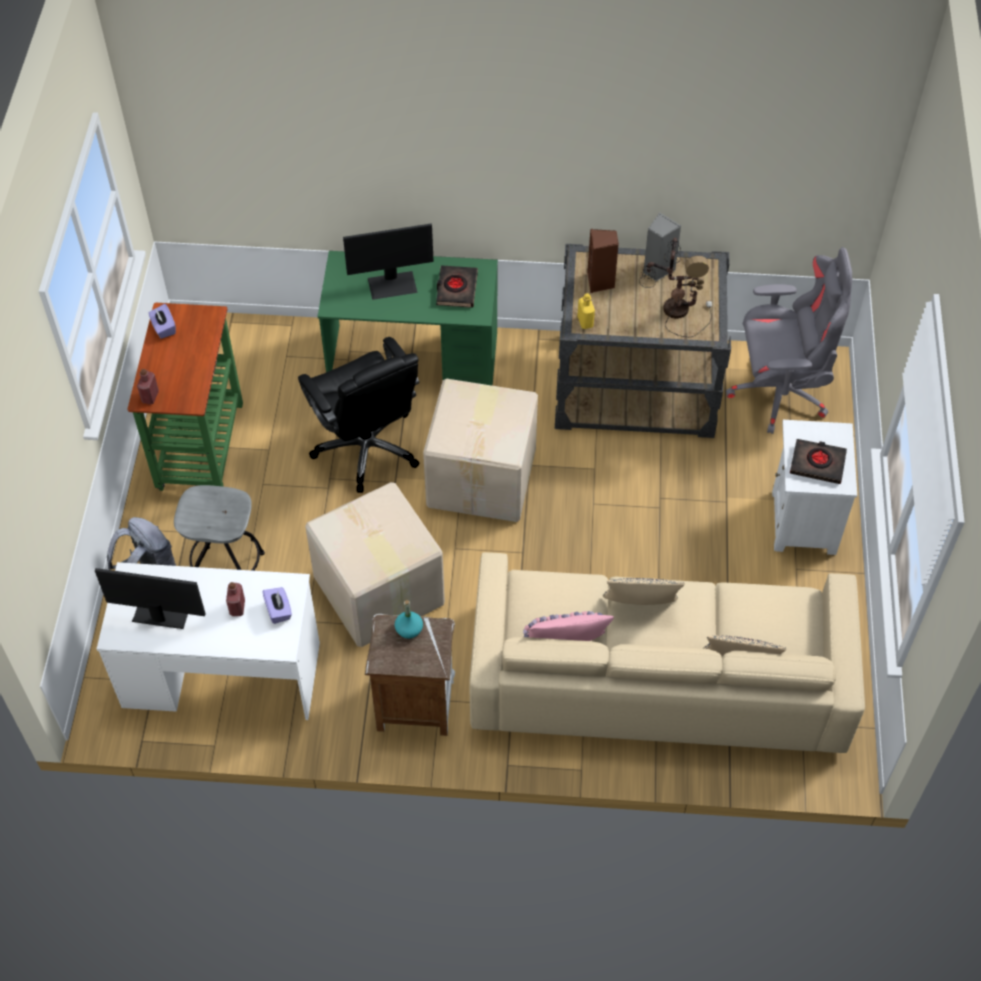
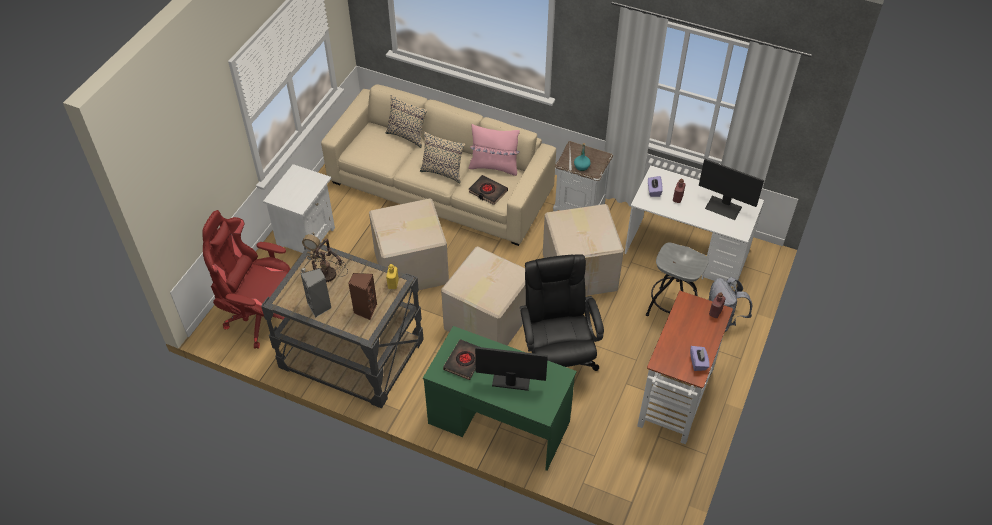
camera: 160 degrees left, 5 degrees down
(201, 445) = (674, 401): green cart -> white cart
(623, 522) = (412, 268): none -> cardboard box
(777, 394) = (262, 318): grey office chair -> red office chair
(817, 463) = (301, 185): black book -> black book (488, 192)

